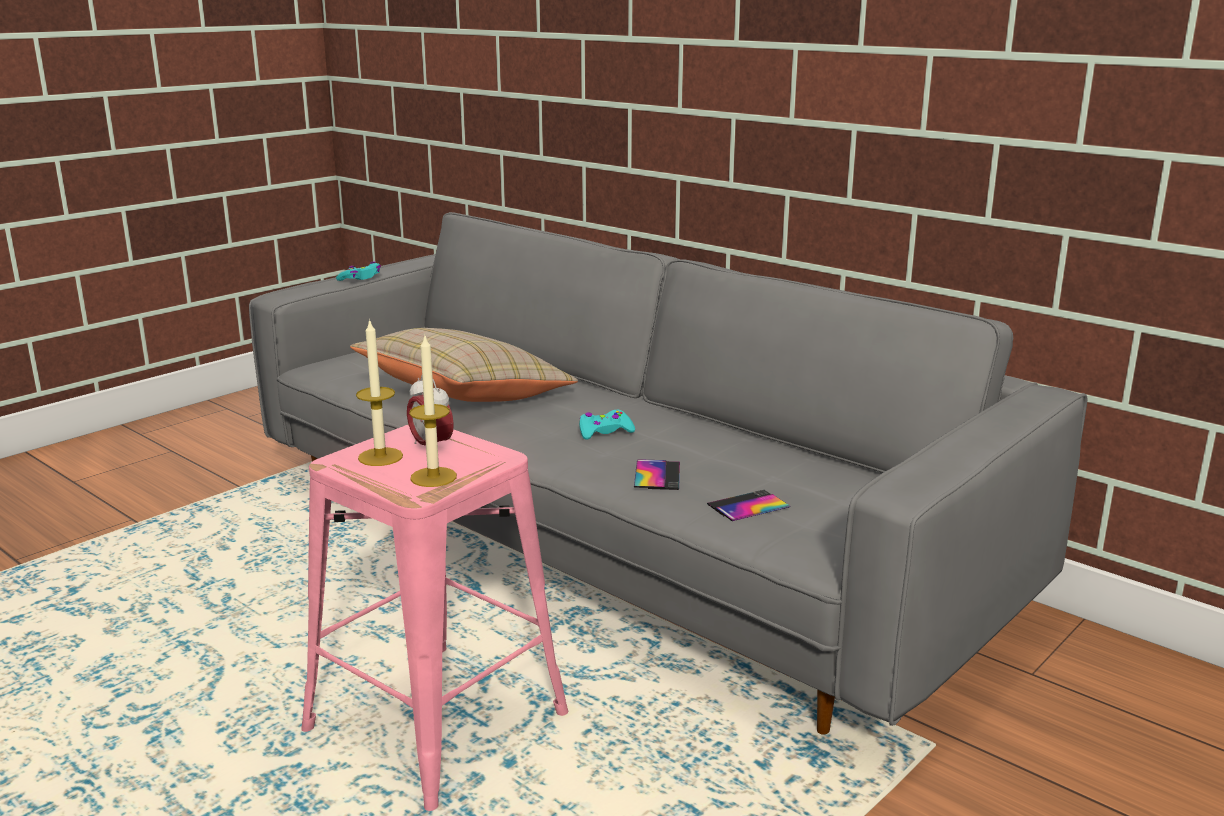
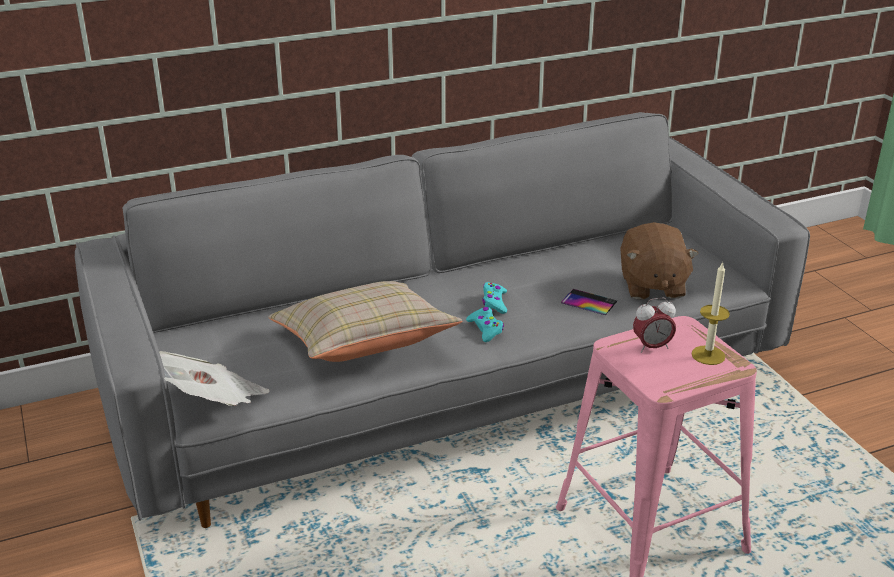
camera: 65 degrees left, 10 degrees up
(329, 367) = (210, 403): none -> newspaper
(361, 278) = (128, 310): turquoise game controller -> turquoise game controller (485, 329)
(380, 457) = (660, 370): candle -> none
(748, 506) = (651, 286): phone -> brown plush toy

